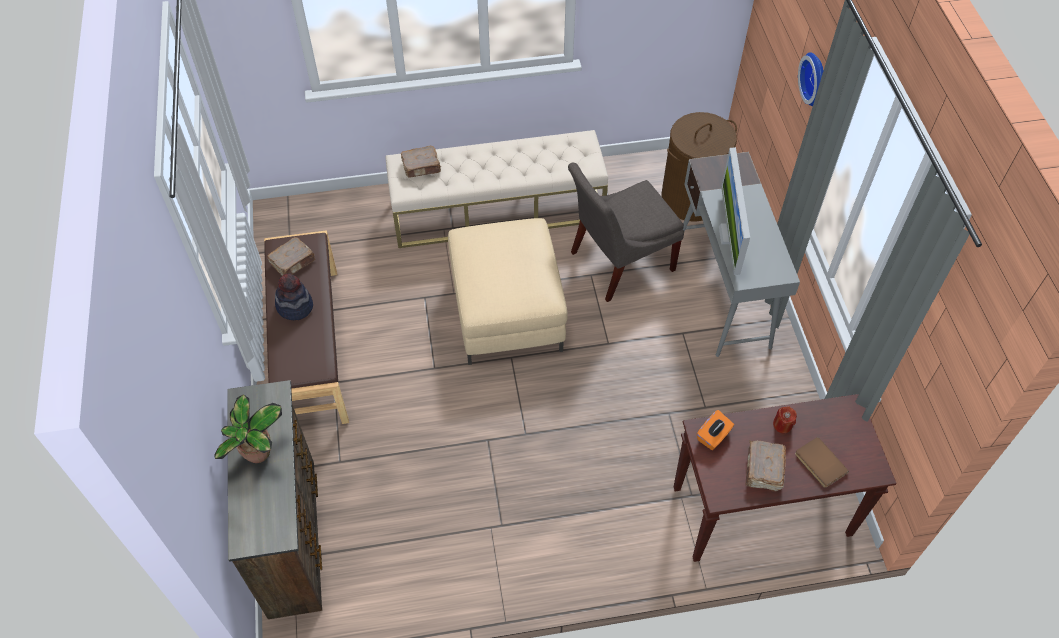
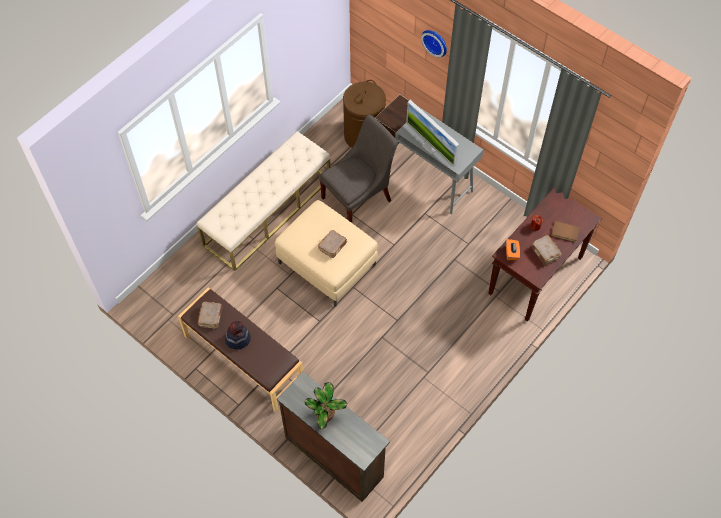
camera: 40 degrees left, 5 degrees up
(422, 167) = (226, 215): brown book -> brown book (333, 246)
(618, 262) = (359, 197): grey chair -> grey chair turned 150 degrees counterclockwise

